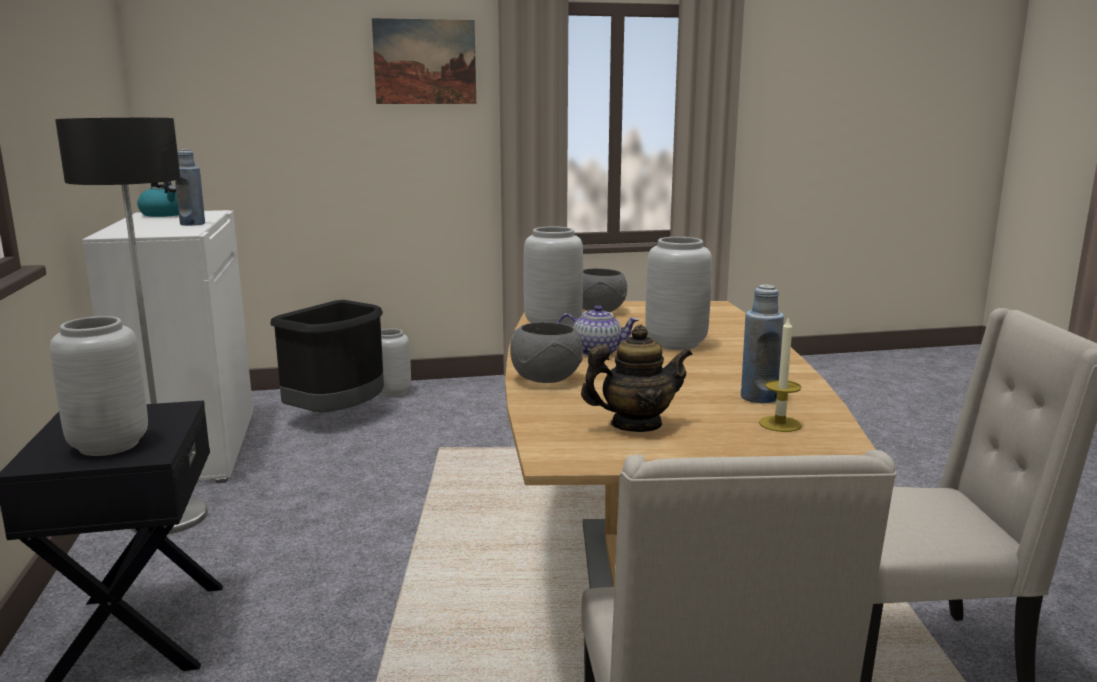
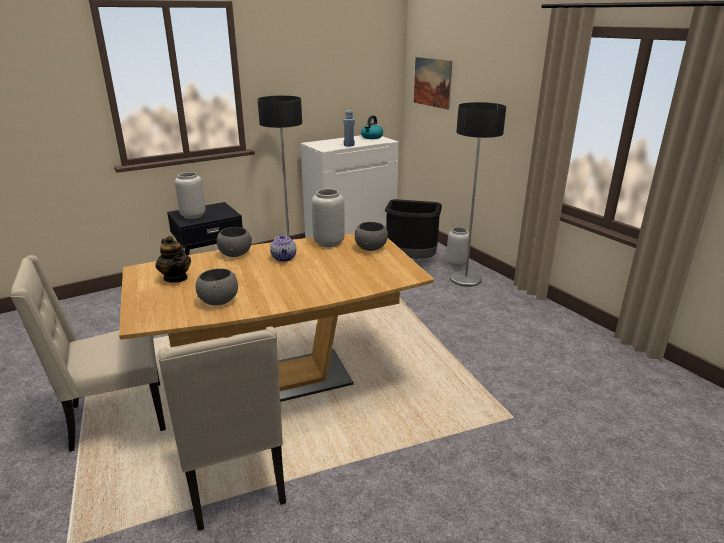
camera: 70 degrees right, 10 degrees up
(425, 62) = (514, 68): picture -> picture (432, 82)
(448, 397) = (466, 279): none -> floor lamp
(676, 344) = (310, 274): grey vase -> none
(759, 397) = (219, 300): blue bottle -> grey bowl
(780, 424) = (180, 307): candle -> none

